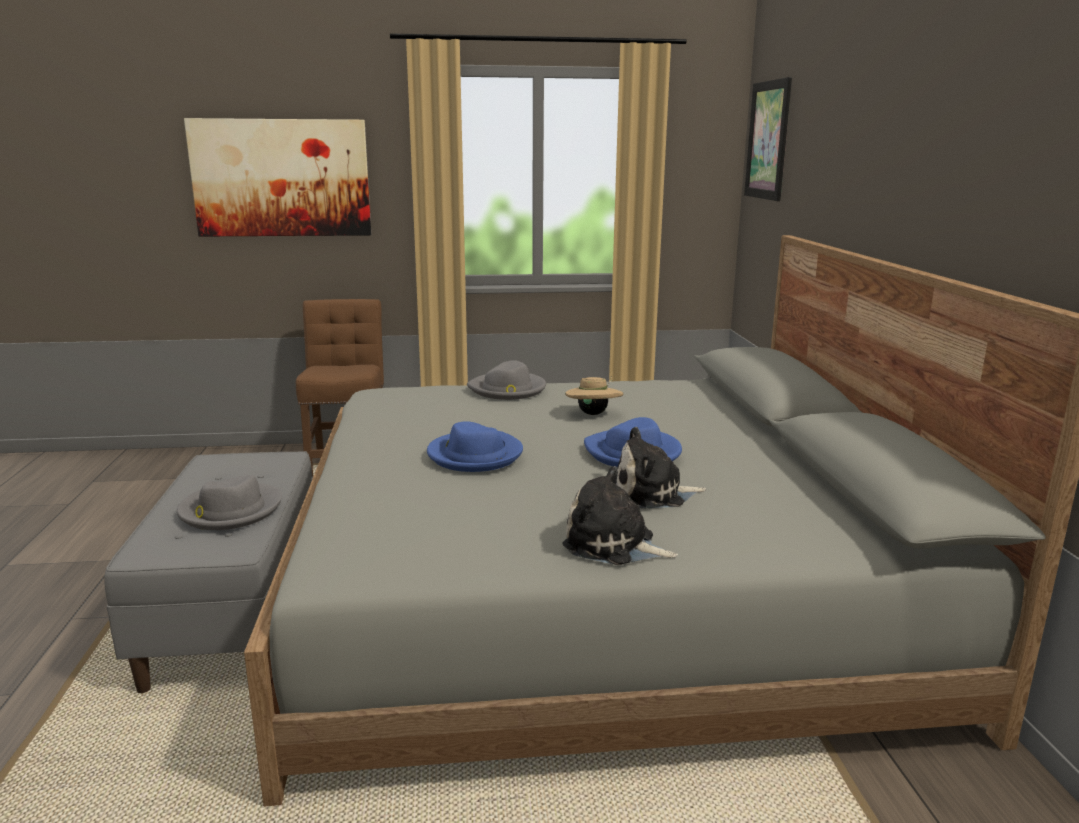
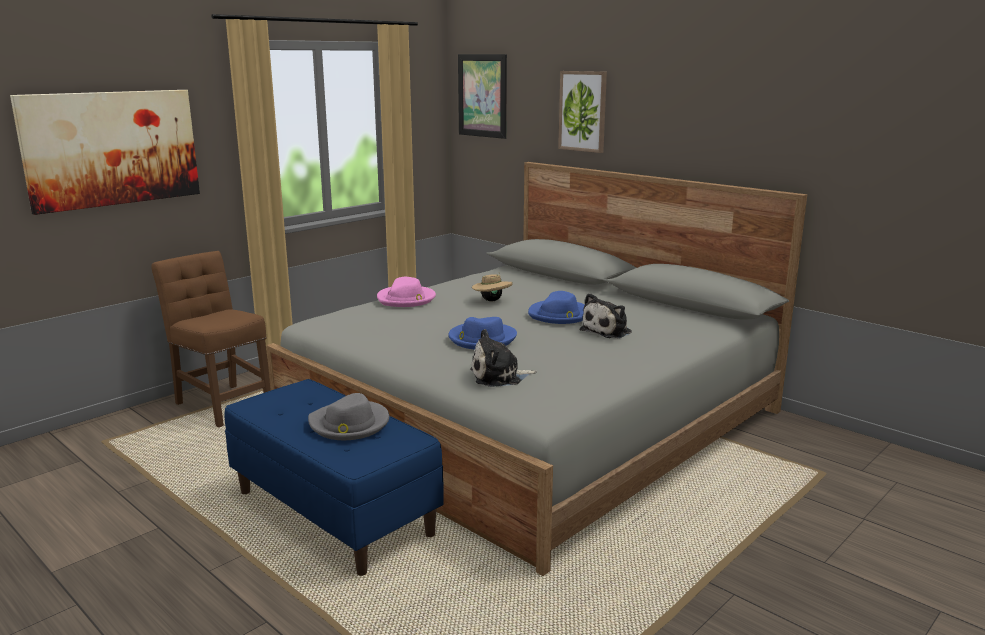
camera: 40 degrees left, 0 degrees up
(238, 612) = (335, 513): grey bench -> blue bench
(508, 389) = (406, 299): grey hat -> pink hat
(613, 545) = (640, 357): plush toy -> plush toy (499, 376)
(849, 157) = (583, 111): none -> picture

